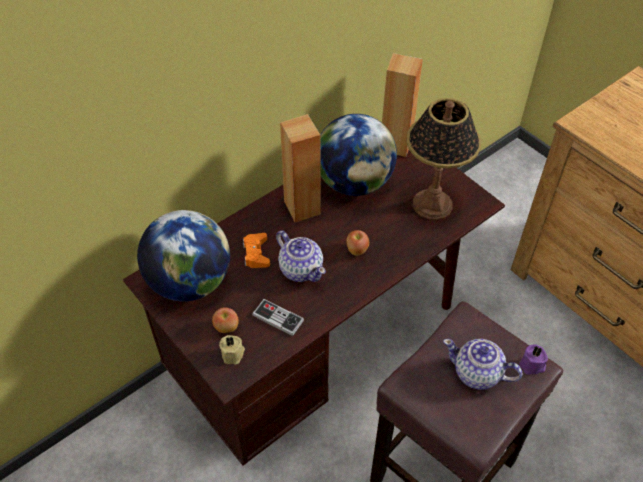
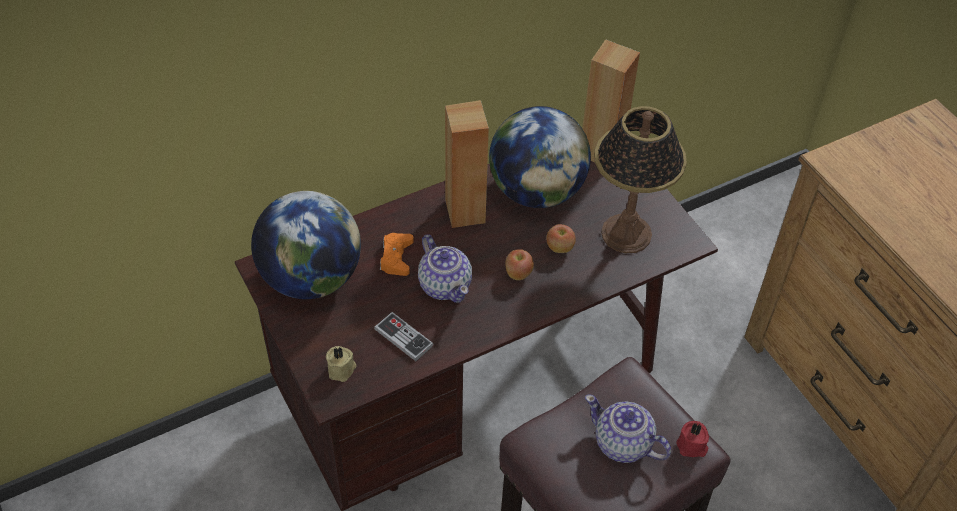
camera: 10 degrees right, 0 degrees up
(226, 328) = (341, 338): apple -> apple (559, 248)
(532, 365) = (692, 447): purple candle -> red candle

